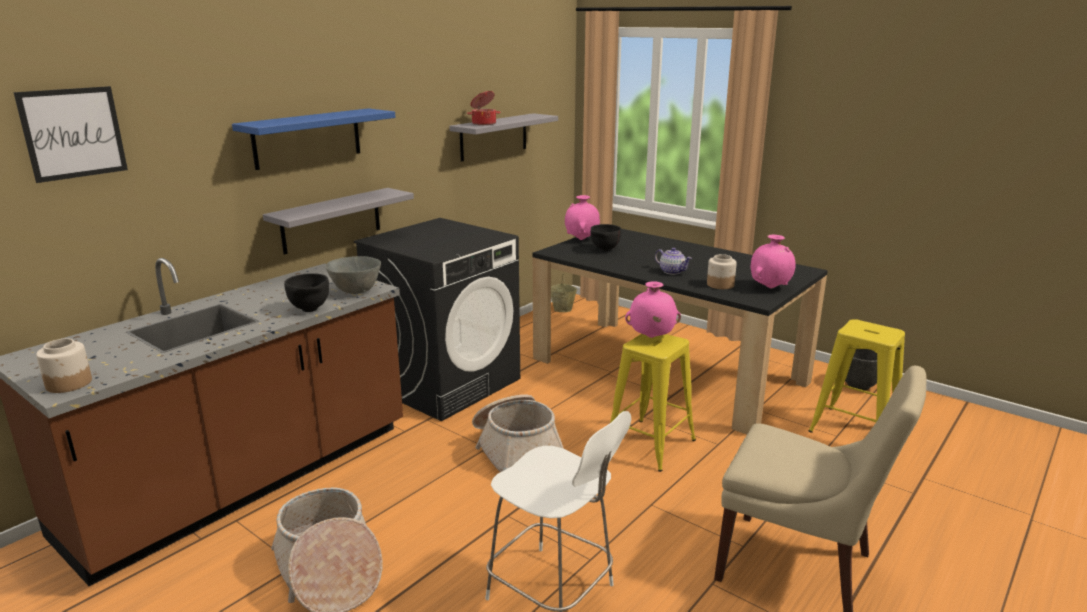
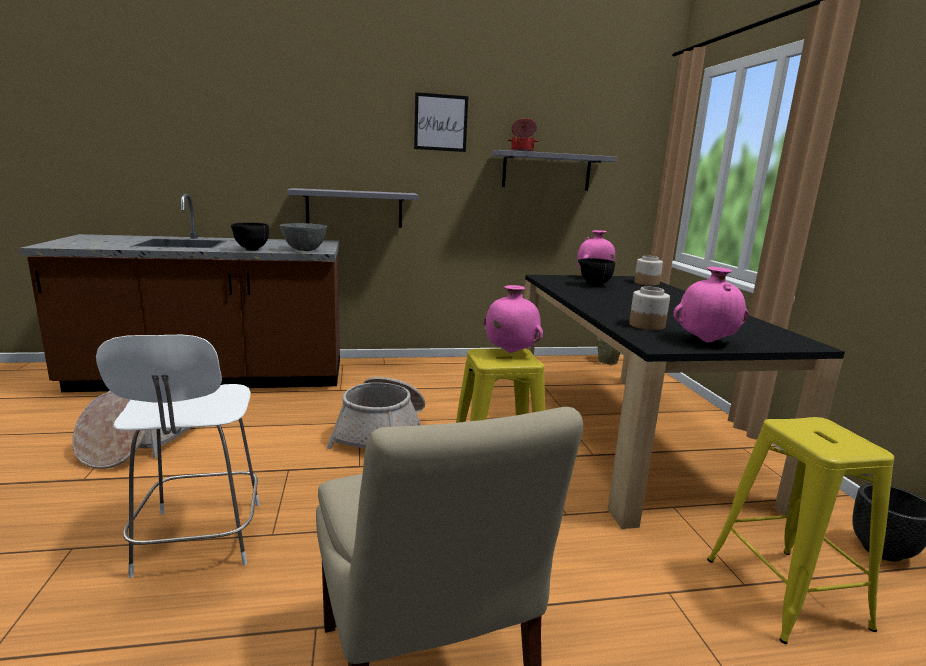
camera: 40 degrees right, 5 degrees down
(69, 383) = (60, 244): jar -> jar (647, 283)
(73, 133) = (154, 98): picture -> picture (440, 122)
(307, 138) = (339, 135): blue shelf -> none
(446, 383) = (423, 374): black washing machine -> none
(672, 271) = (620, 307): teapot -> none

